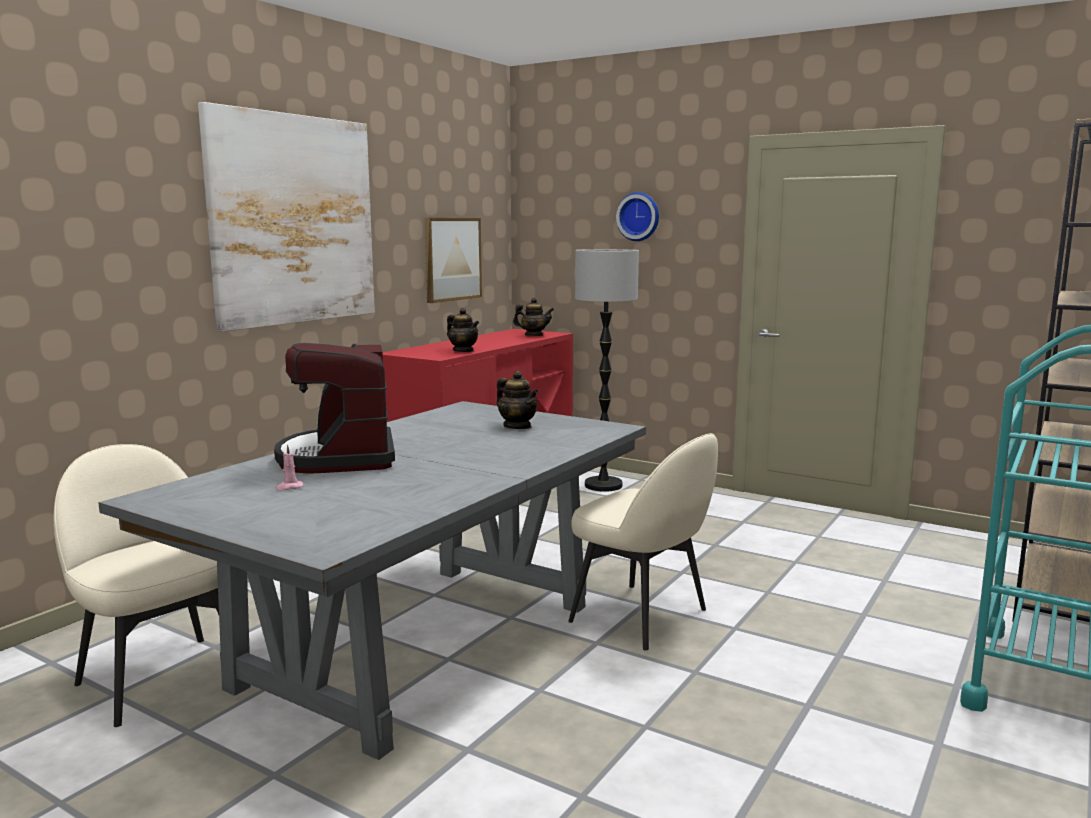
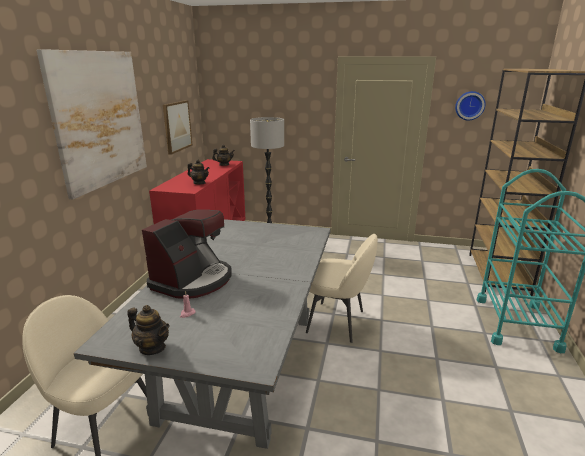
camera: 20 degrees left, 10 degrees up
(339, 457) = (193, 280): coffee machine -> coffee machine turned 120 degrees counterclockwise
(517, 427) = (268, 237): teapot -> teapot (152, 347)
(639, 216) = (277, 98): wall clock -> wall clock (469, 105)

